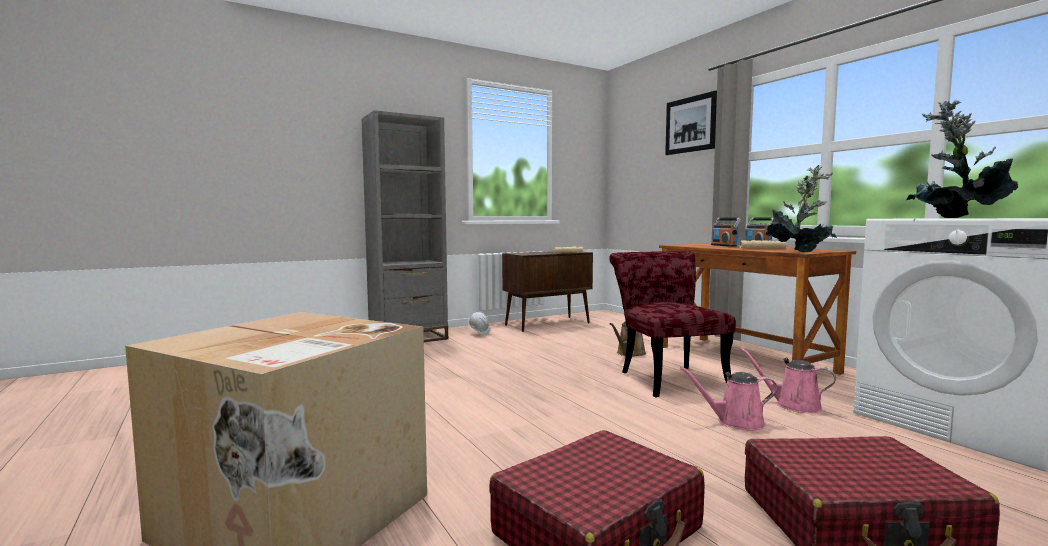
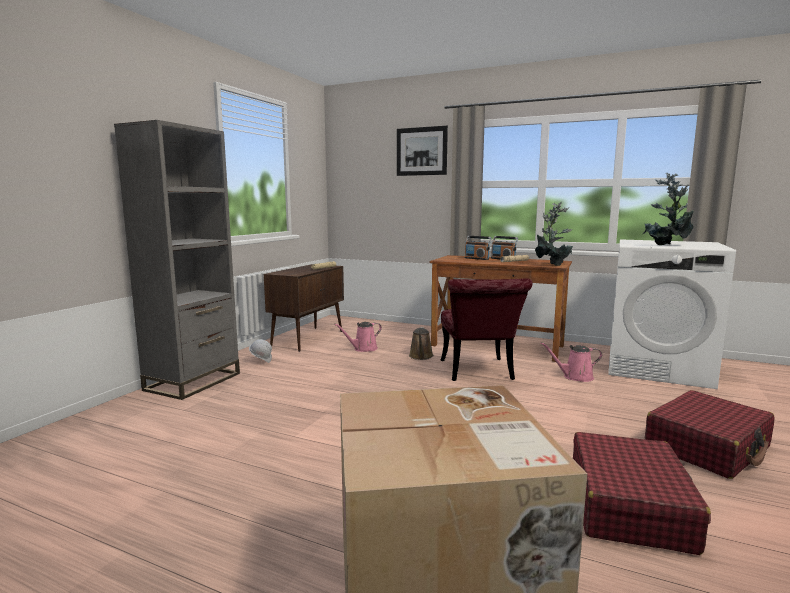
camera: 35 degrees left, 5 degrees up
(667, 377) = (478, 373): red chair -> red chair turned 135 degrees counterclockwise
(735, 422) = (568, 399): pink watering can -> pink watering can (363, 349)

